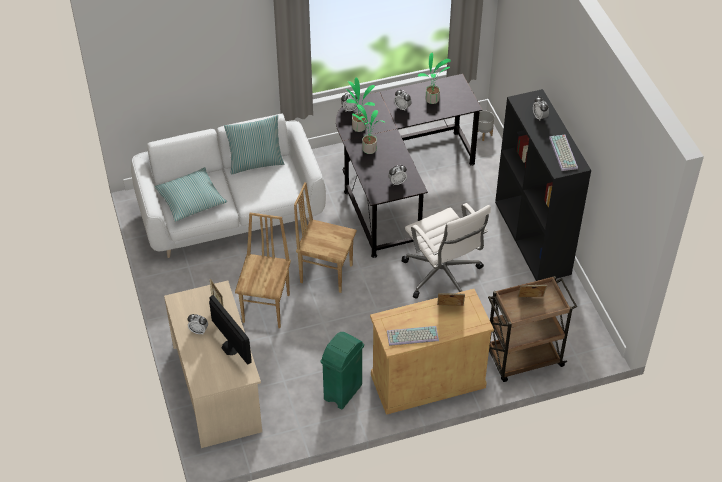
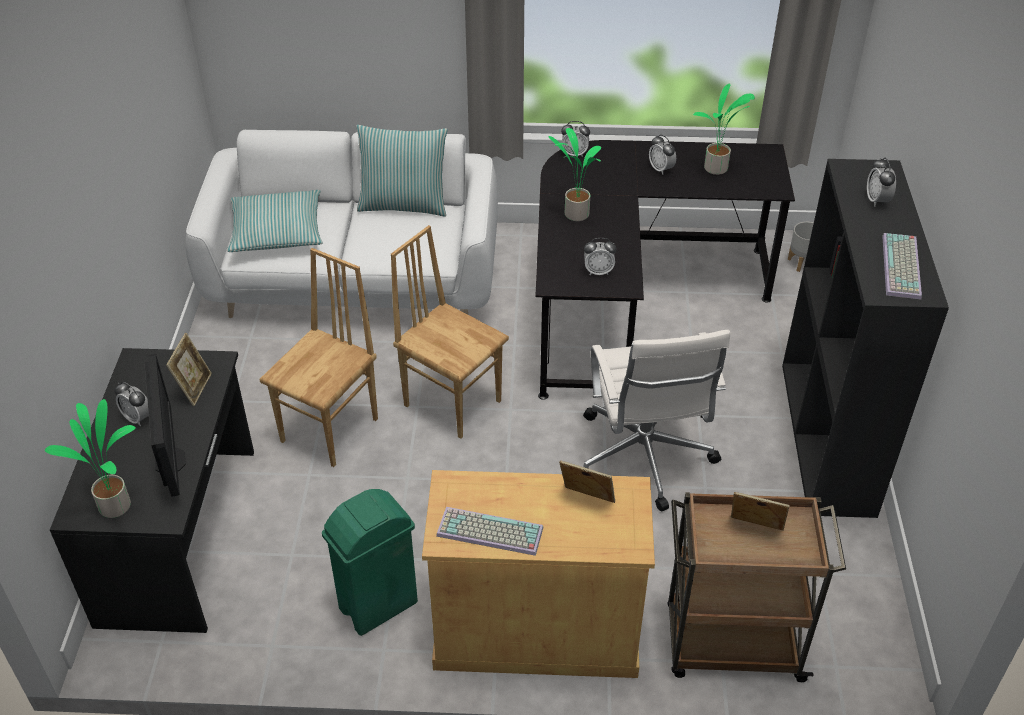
camera: 20 degrees right, 5 degrees down
(218, 388) = (181, 534): beige desk -> black desk
(359, 126) = (577, 180): potted plant -> potted plant (116, 504)

